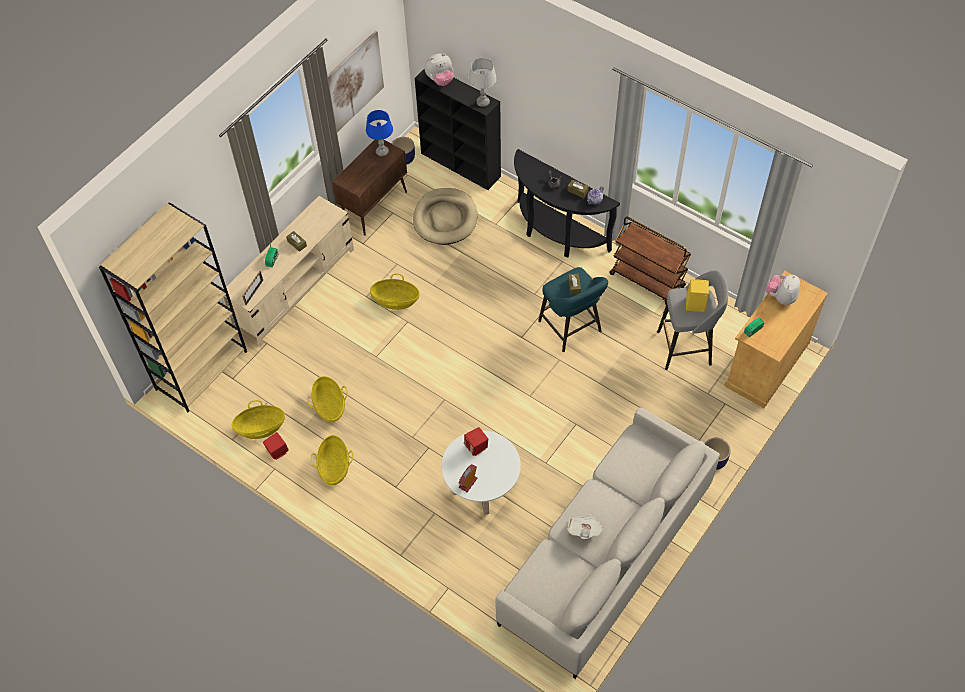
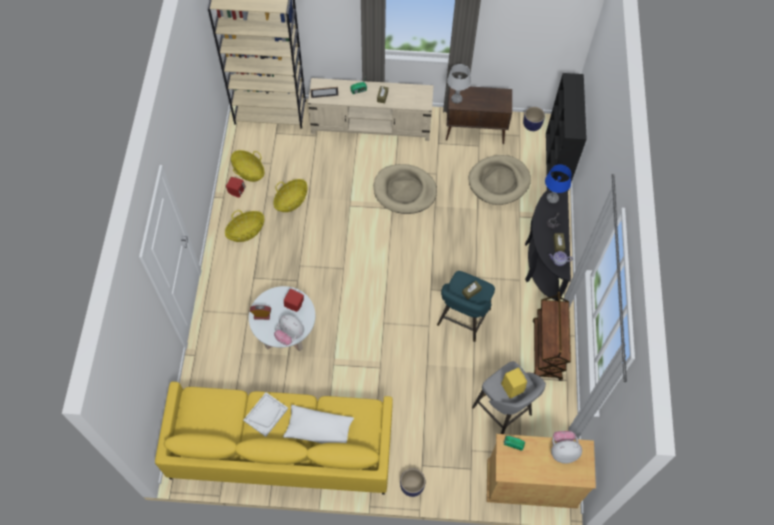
camera: 55 degrees right, 5 degrees up
(354, 81) = (516, 35): picture -> none
(382, 152) = (500, 99): blue table lamp -> blue table lamp (552, 198)
(395, 300) = (404, 191): basket -> beige dog bed
(440, 80) = (574, 90): plush toy -> plush toy (290, 335)
(483, 102) = (575, 128): grey table lamp -> grey table lamp (456, 99)
(584, 529) = (266, 414): newspaper -> white tray
(605, 554) = (281, 447): grey sofa -> yellow sofa
(630, 491) = (319, 430): none -> white pillow

